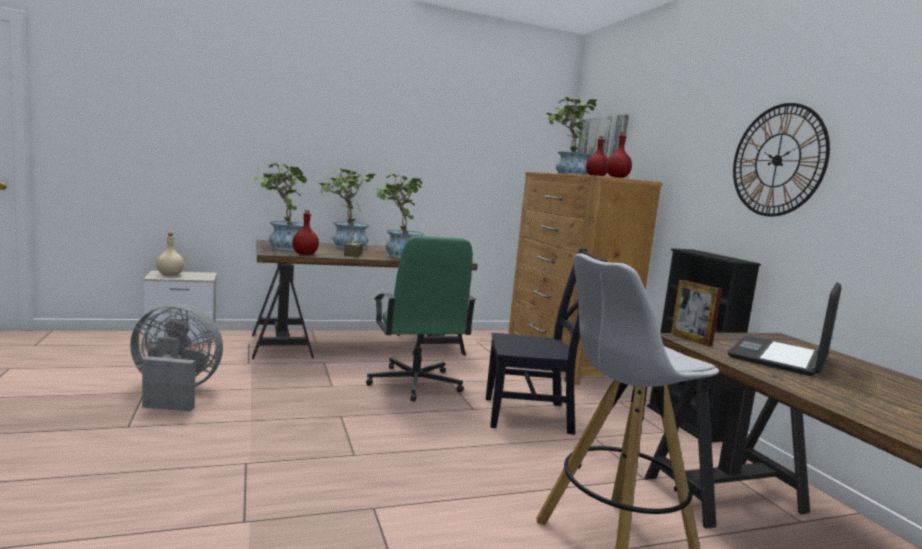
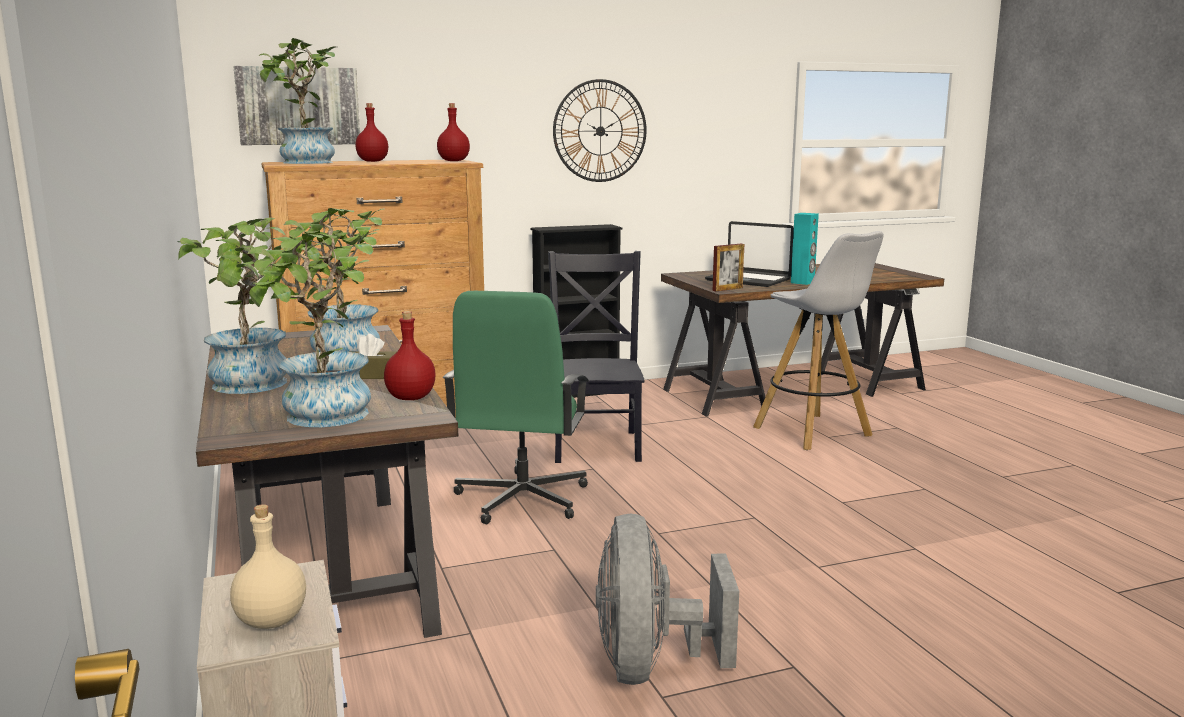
camera: 90 degrees left, 5 degrees up
(415, 384) = (521, 499): green office chair -> green office chair turned 120 degrees clockwise
(801, 381) = (803, 282): none -> turquoise speaker

